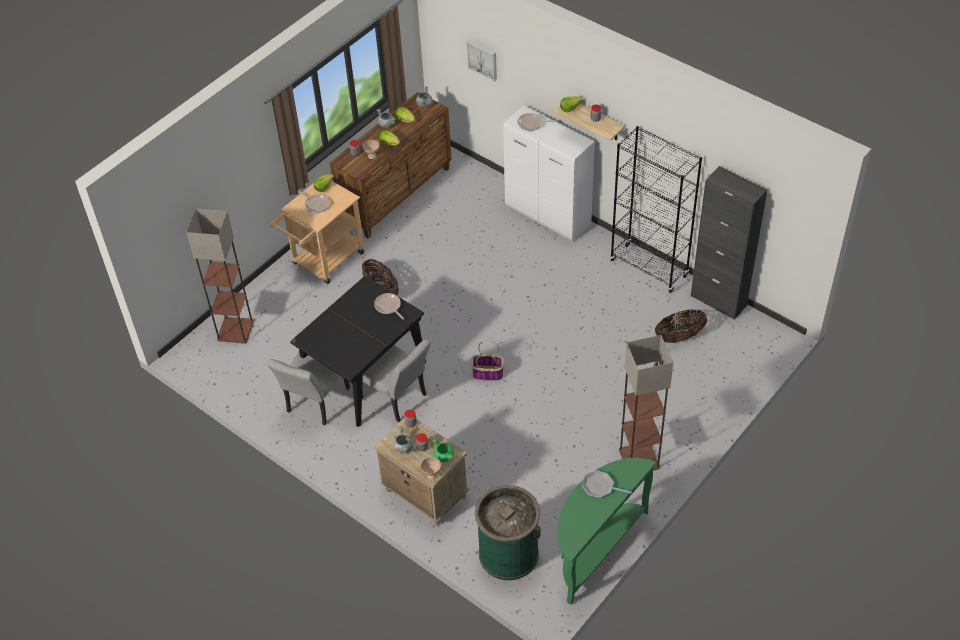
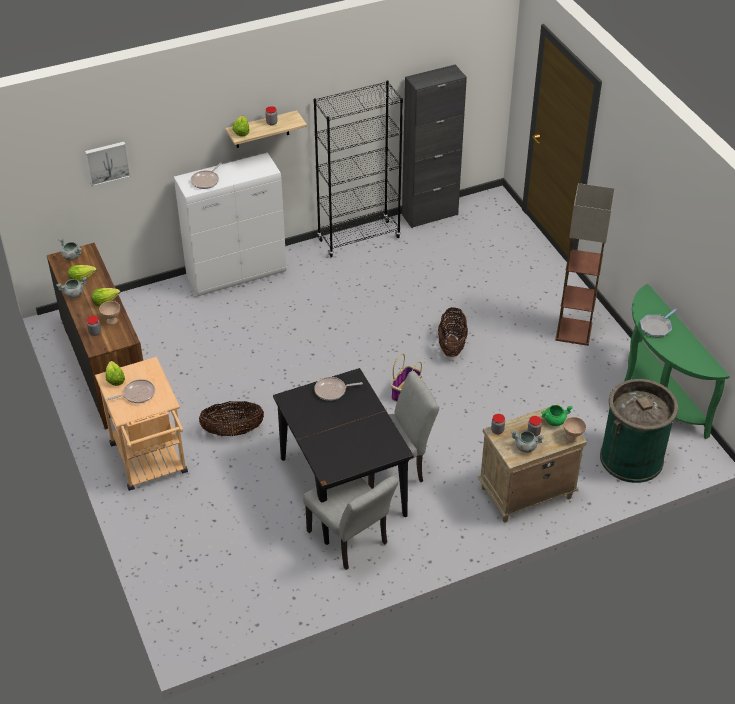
camera: 65 degrees left, 5 degrees down
(235, 330) = (189, 578): floor lamp -> none
(679, 336) = (453, 253): basket -> basket (451, 345)

